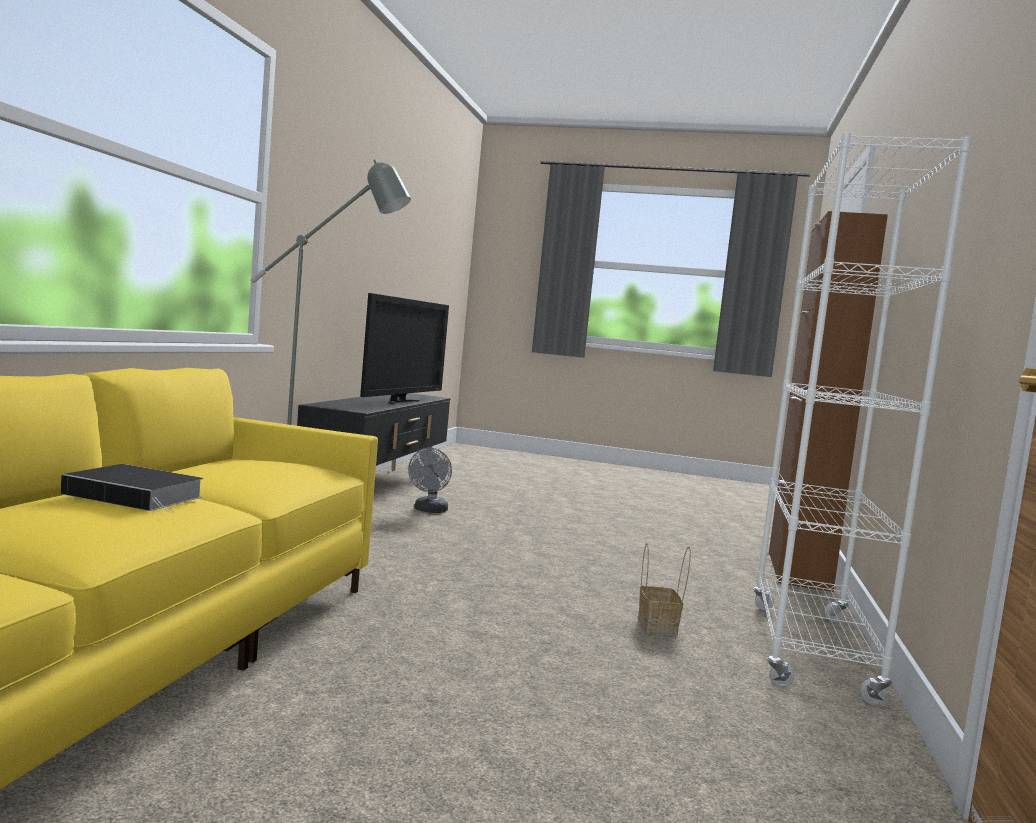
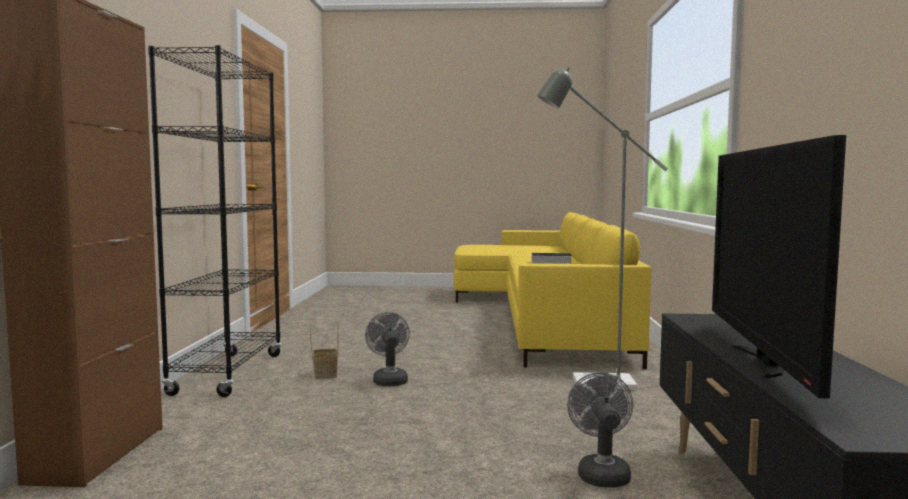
camera: 170 degrees right, 0 degrees up
(563, 601) = (389, 380): none -> grey fan
(810, 650) = (228, 374): white bookcase -> black bookcase

